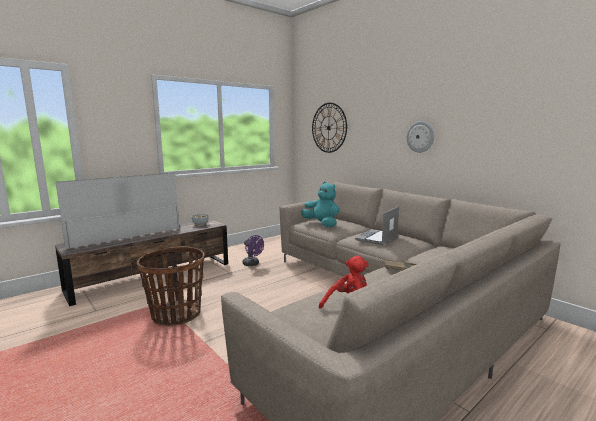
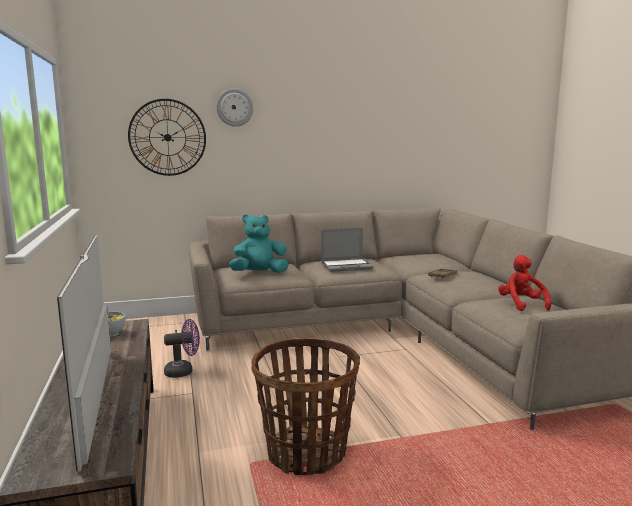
camera: 65 degrees left, 0 degrees up
(377, 238) = (346, 266): laptop -> laptop turned 75 degrees counterclockwise
(420, 137) = (319, 148): wall clock -> wall clock (234, 107)

